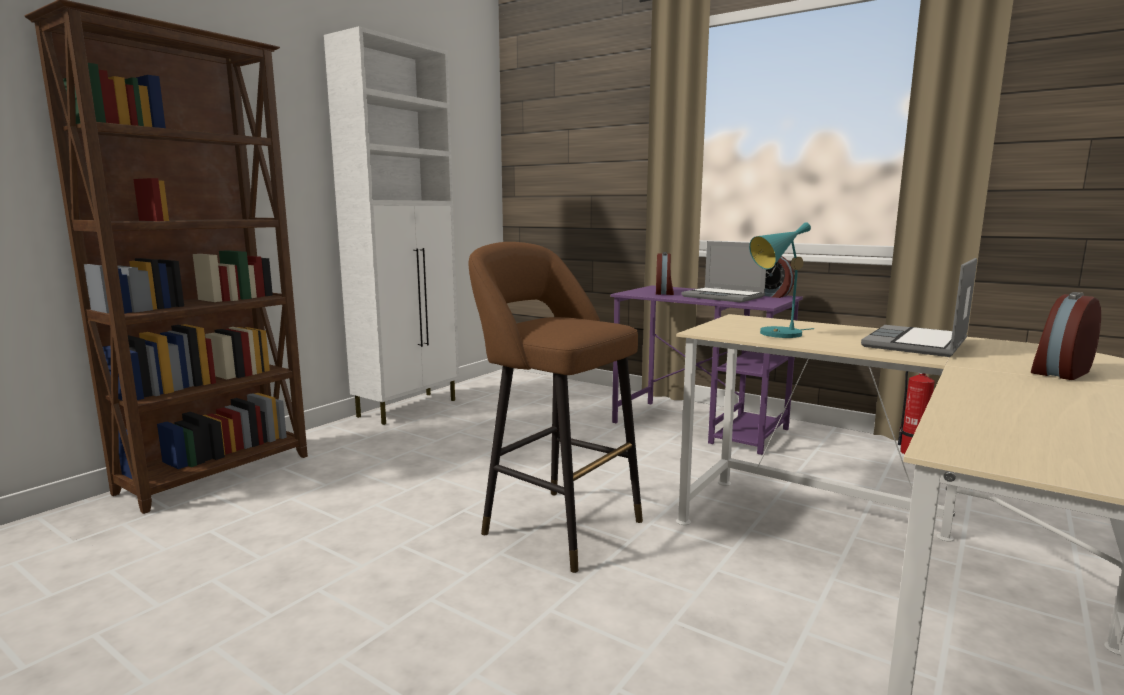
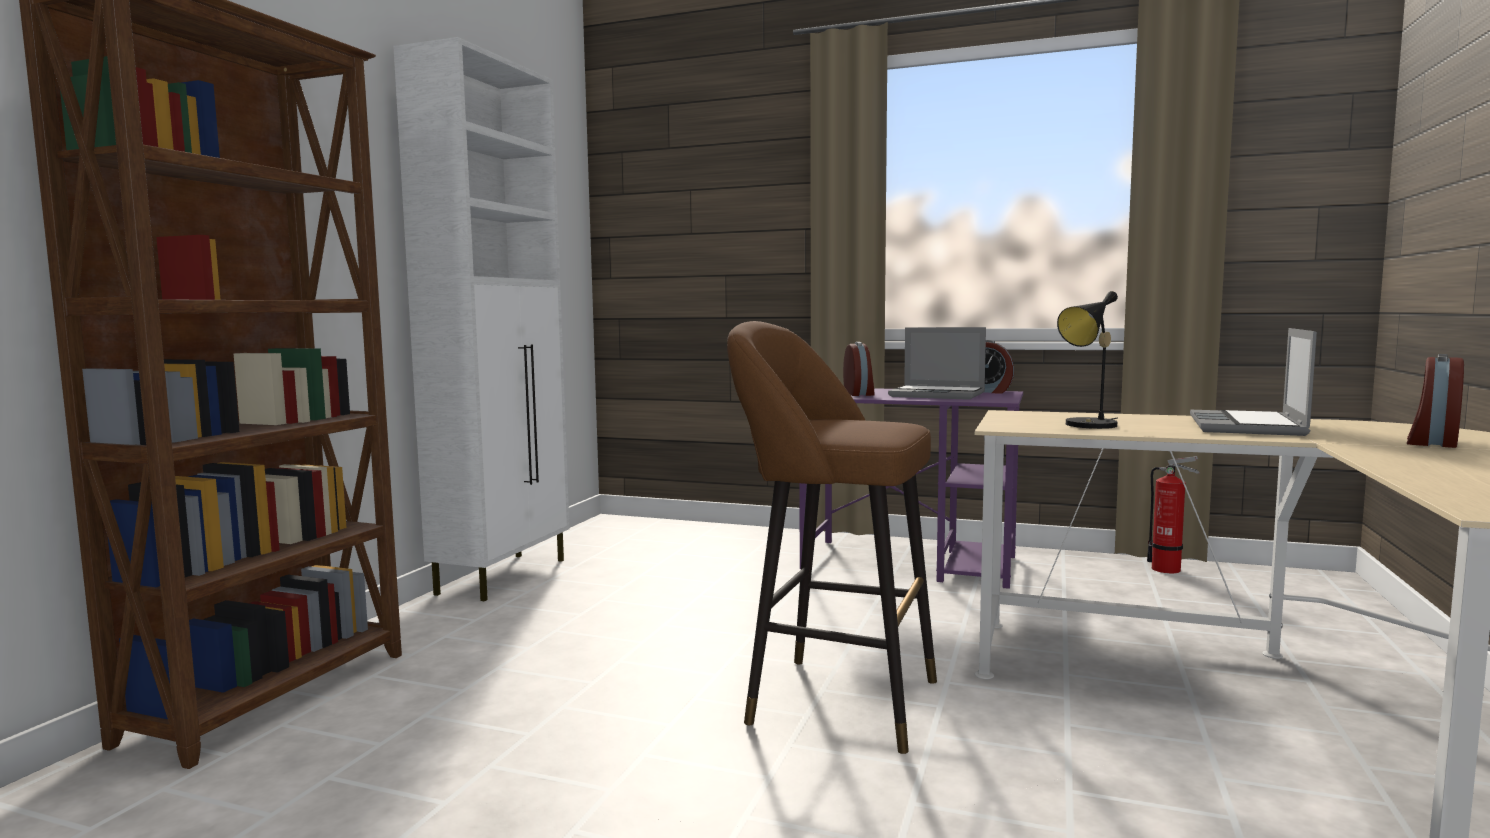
camera: 15 degrees left, 5 degrees down
(776, 334) = (1088, 426): turquoise table lamp -> black table lamp

